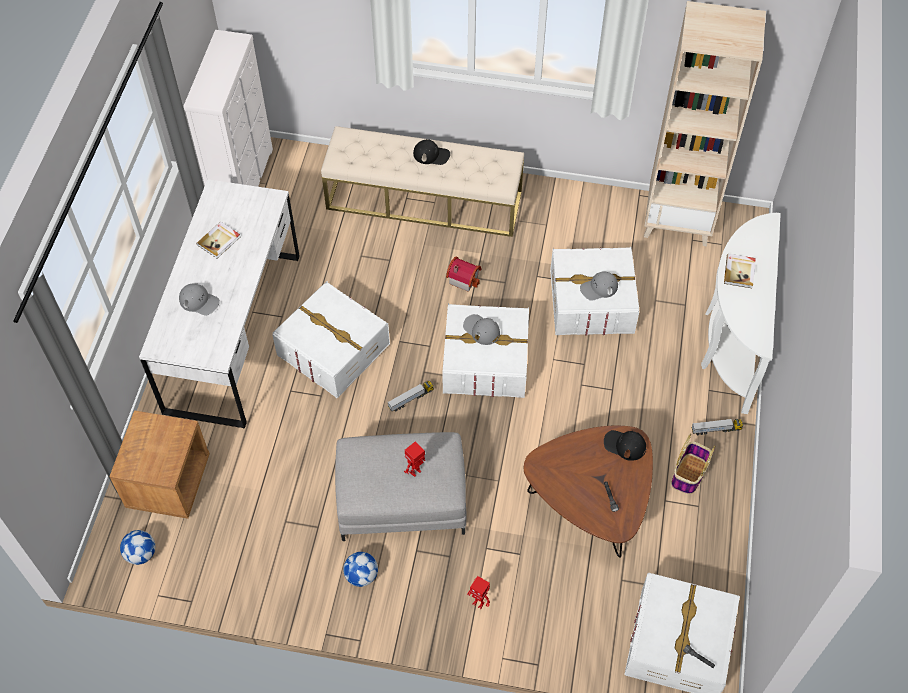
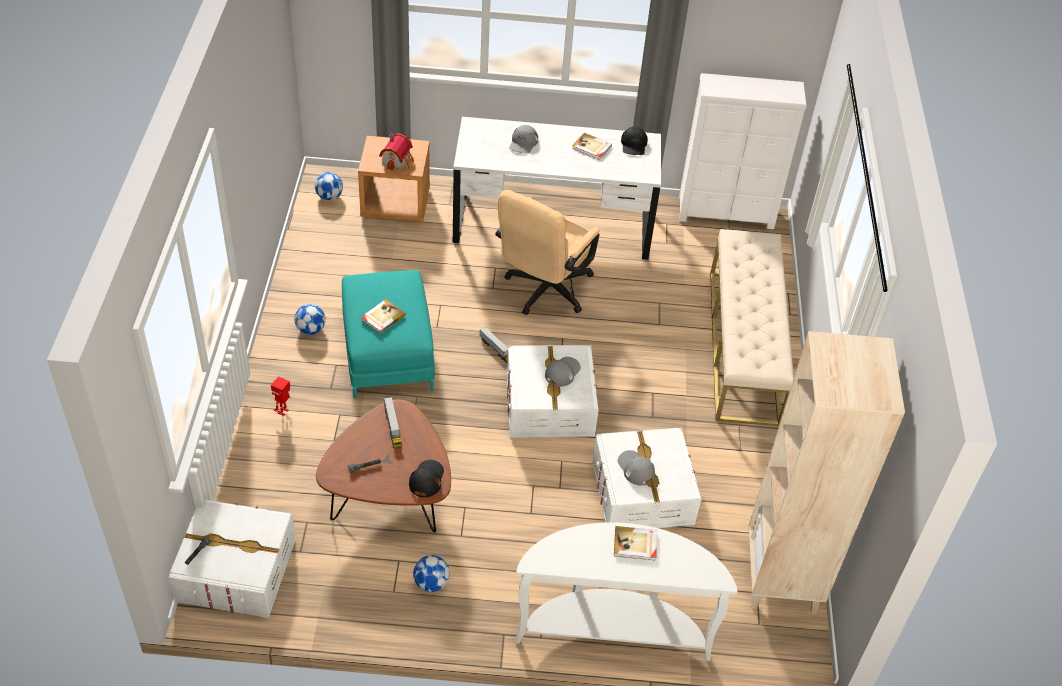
camera: 80 degrees right, 10 degrees down
(333, 350) = (543, 292): white storage box -> beige office chair
(402, 500) = (387, 351): grey ottoman -> turquoise ottoman
(415, 472) = (382, 317): toy robot -> book
(431, 155) = (763, 305): black cap -> black cap (633, 145)
(463, 278) = (650, 382): toy house -> toy house (398, 160)
(688, 475) = (431, 583): basket -> football
(716, 429) = (491, 611): toy truck -> toy truck (392, 427)

